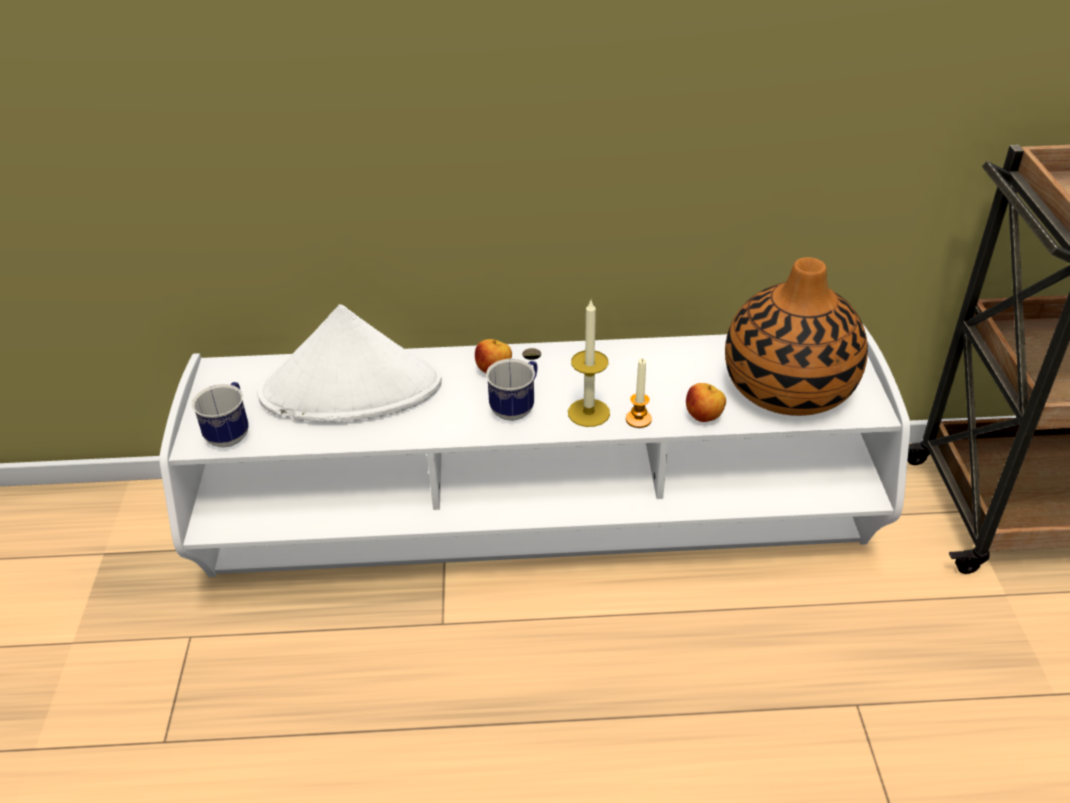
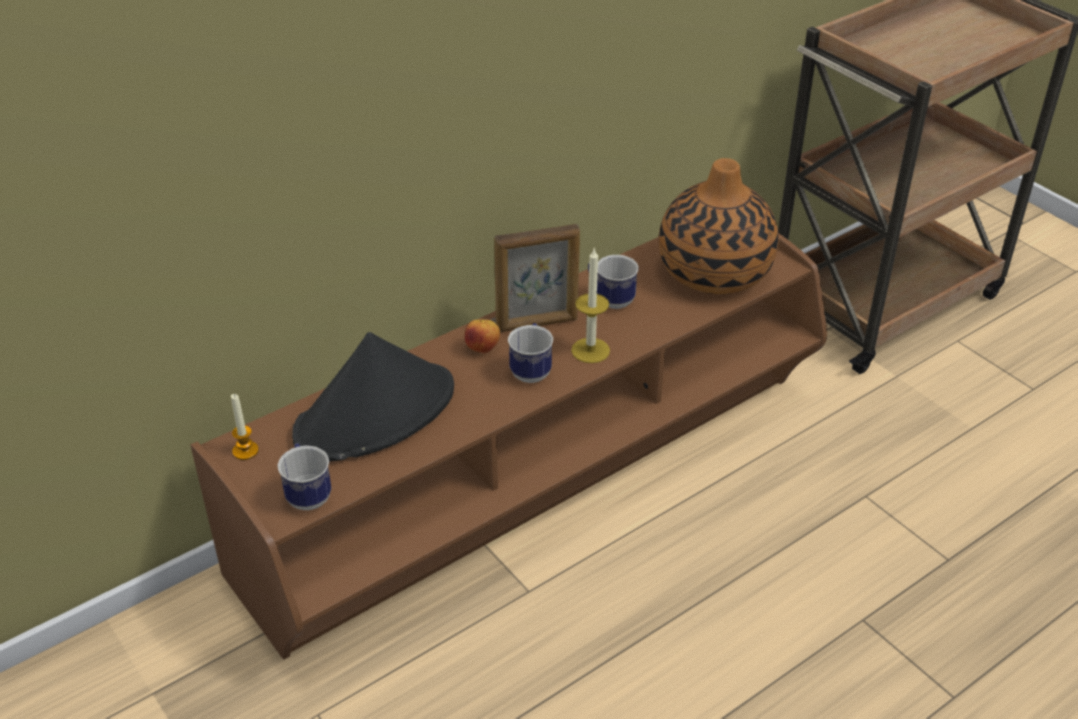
camera: 35 degrees left, 0 degrees up
(352, 389) = (376, 413): white hat -> black hat
(539, 530) = (539, 483): white tv stand -> brown tv stand
(565, 368) = (537, 324): none -> picture frame
(638, 419) = (632, 340): candle -> candle (245, 451)
(655, 373) = (610, 299): none -> mug
(704, 417) = (677, 319): apple -> none

